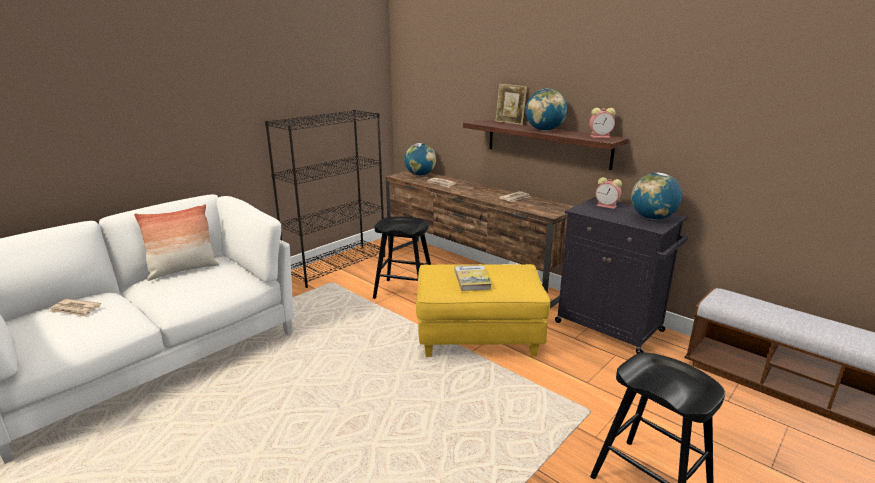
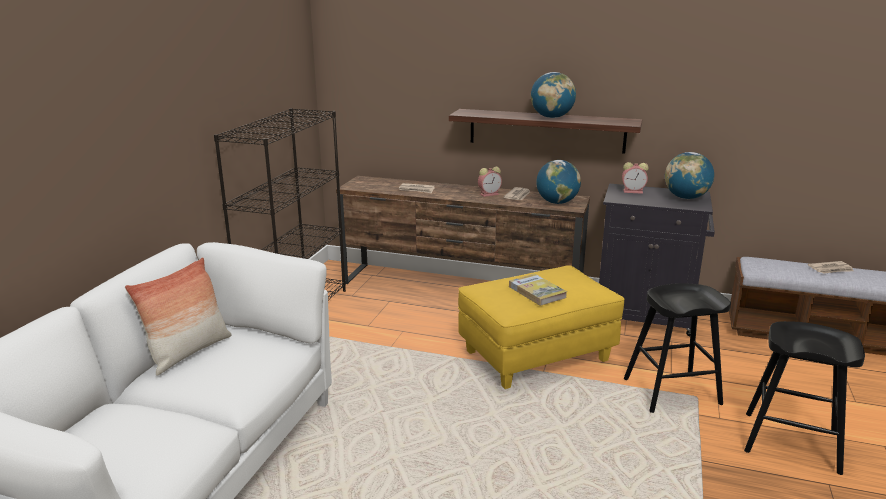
camera: 25 degrees left, 0 degrees up
(75, 309) = (107, 434): newspaper -> newspaper (831, 269)
(404, 292) = (411, 326): black stool -> black stool (671, 391)
(420, 175) = (376, 182): globe -> globe (557, 202)
(509, 123) = (499, 111): picture frame -> none
(601, 136) = (617, 120): alarm clock -> alarm clock (489, 194)

